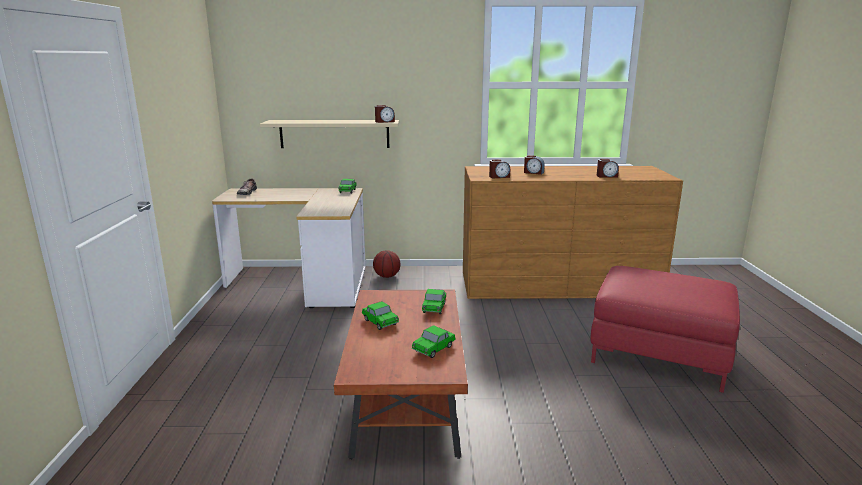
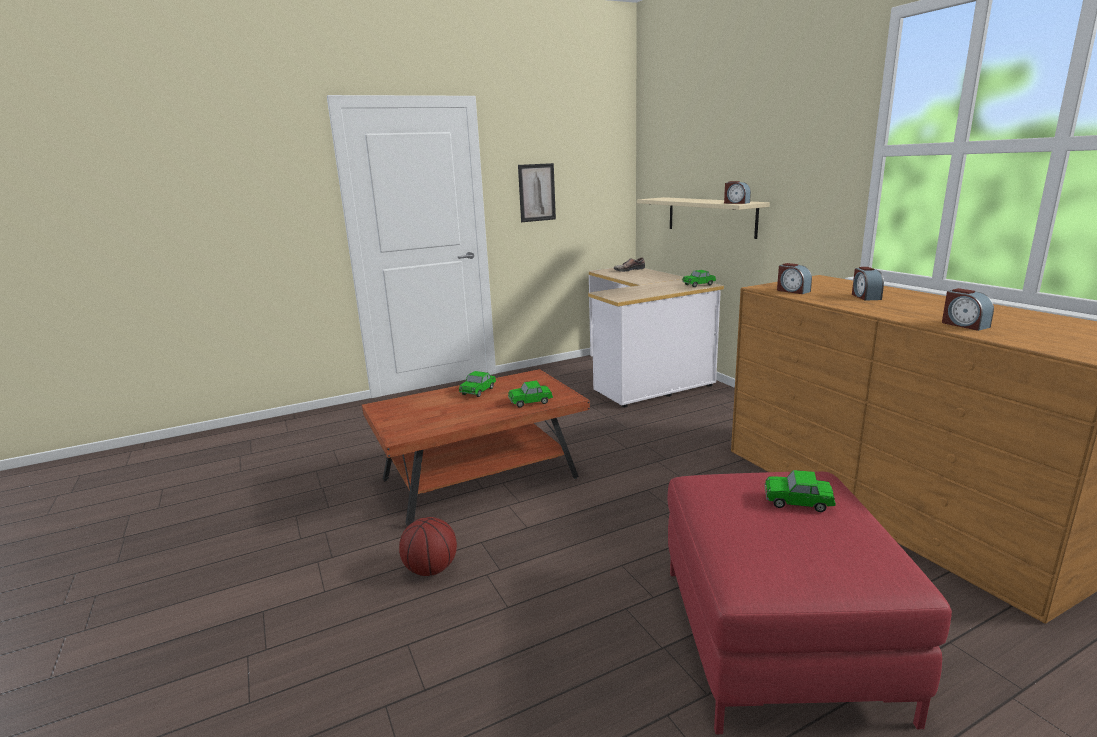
camera: 65 degrees right, 0 degrees up
(172, 123) = (537, 192): none -> picture
(387, 276) = (716, 398): basketball -> basketball (431, 569)
(433, 349) = (442, 421): toy car -> toy car (797, 502)

